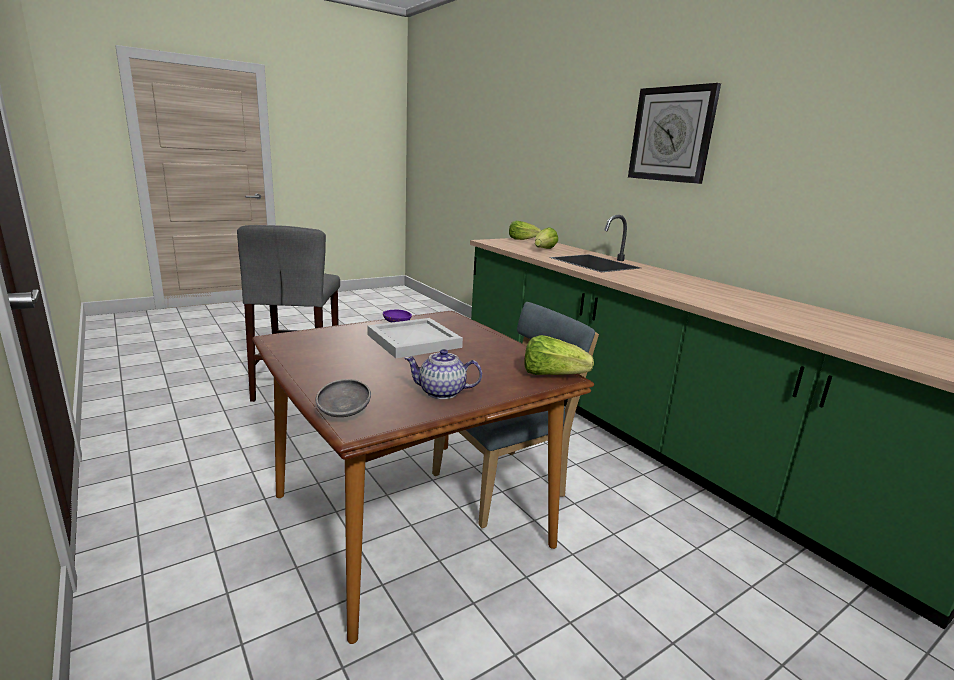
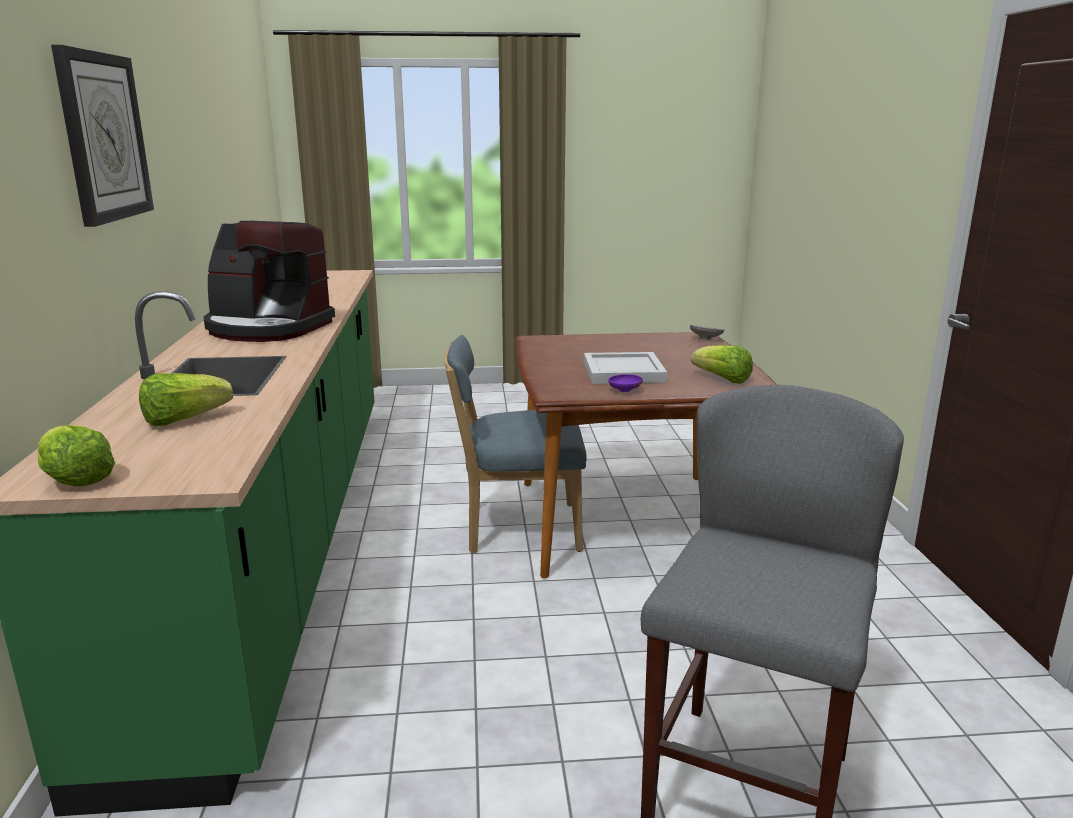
camera: 150 degrees left, 0 degrees up
(442, 392) = (635, 341): teapot -> none
(552, 375) = (541, 340): lettuce -> lettuce (722, 379)
(684, 287) = (267, 328): none -> coffee machine

